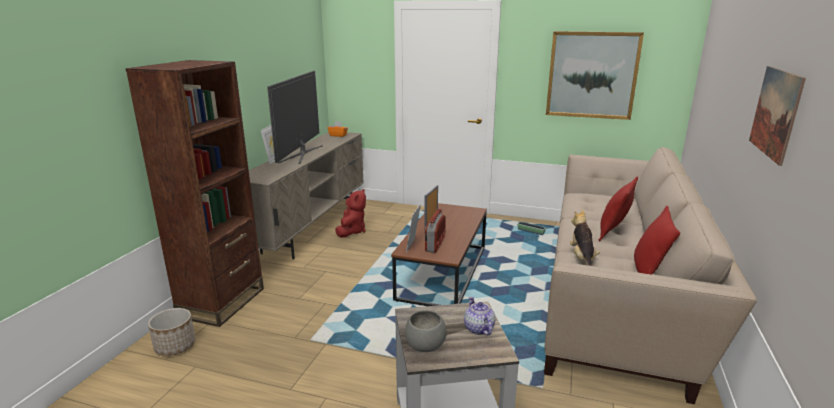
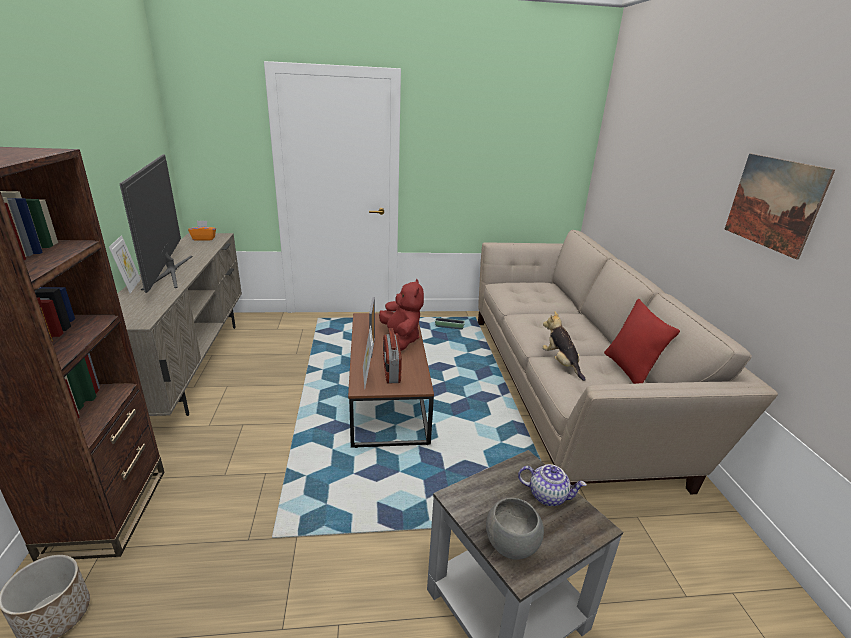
camera: 25 degrees left, 5 degrees up
(352, 231) = (249, 359): red plush toy -> red plush toy (400, 340)
(478, 328) = (548, 495): teapot -> teapot turned 150 degrees clockwise
(592, 75) = (500, 157): picture -> none
(613, 232) = (565, 326): red pillow -> none

